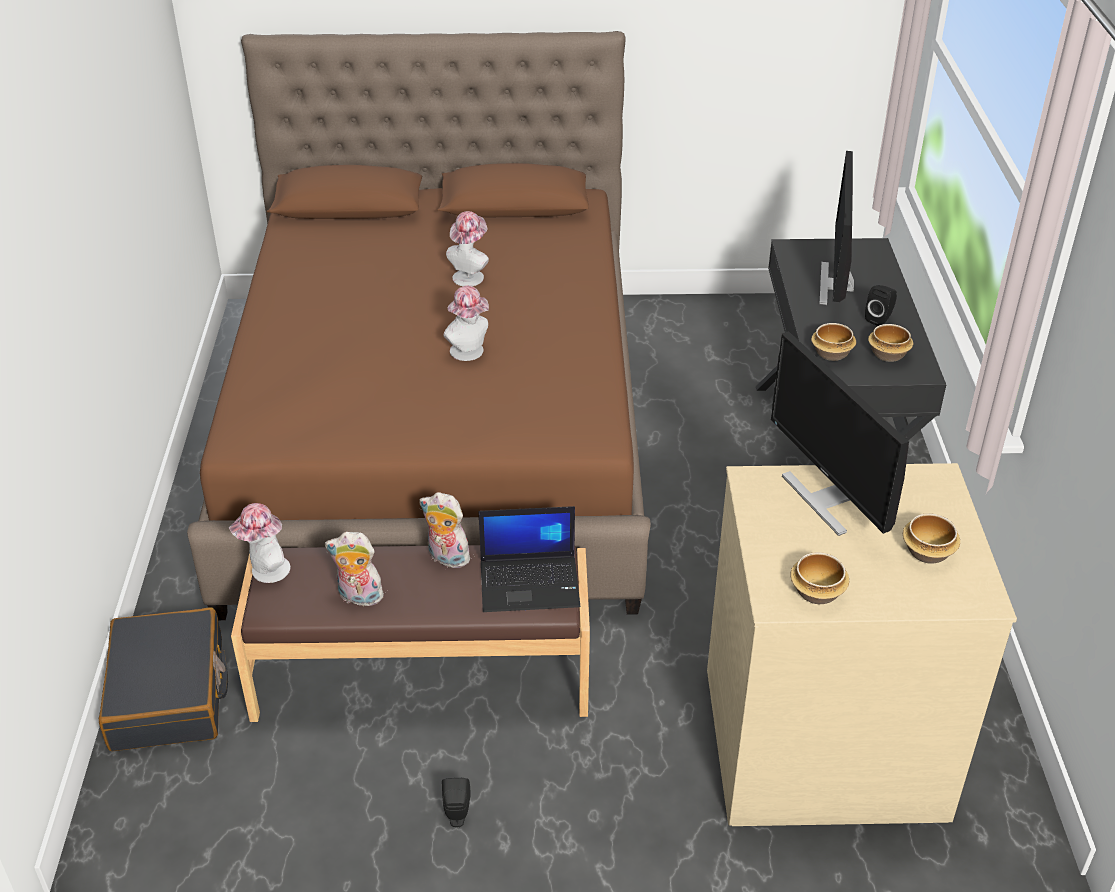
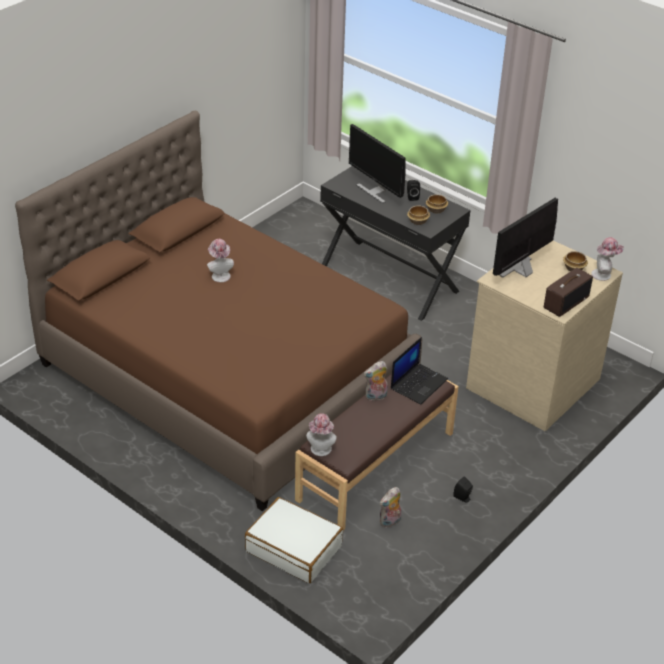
camera: 50 degrees left, 0 degrees up
(169, 694) = (294, 548): black suitcase -> white suitcase
(358, 597) = (370, 433): plush toy -> plush toy (390, 522)
(470, 353) = (280, 307): hat -> hat (603, 274)
(818, 592) = (566, 302): bowl -> radio
(826, 498) = (521, 270): monitor -> monitor turned 120 degrees clockwise

